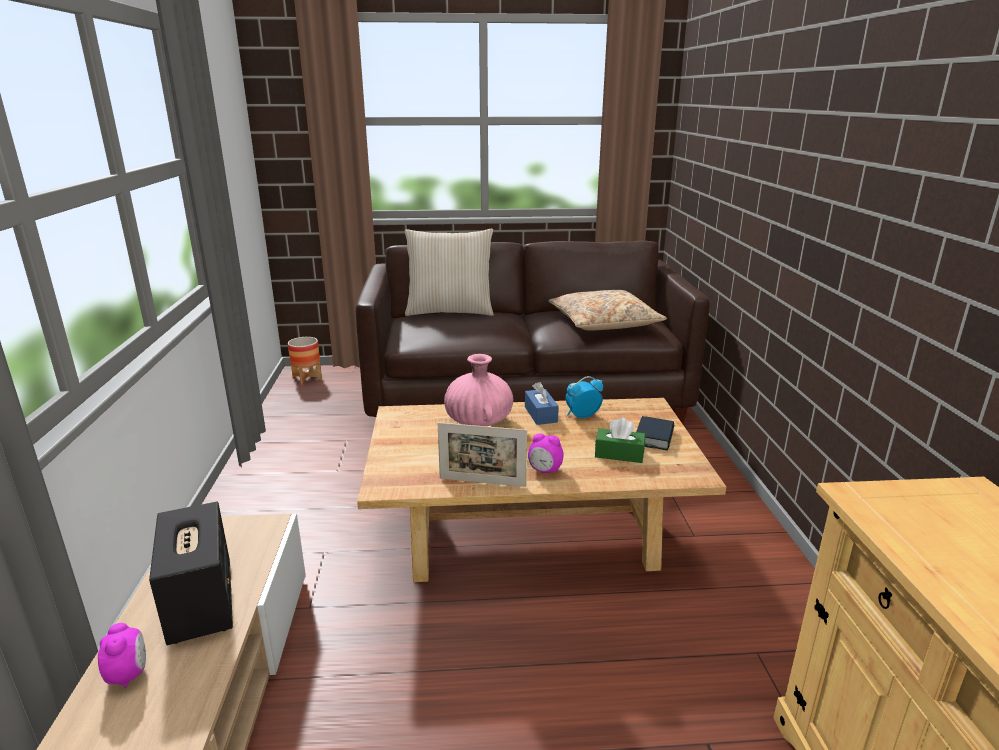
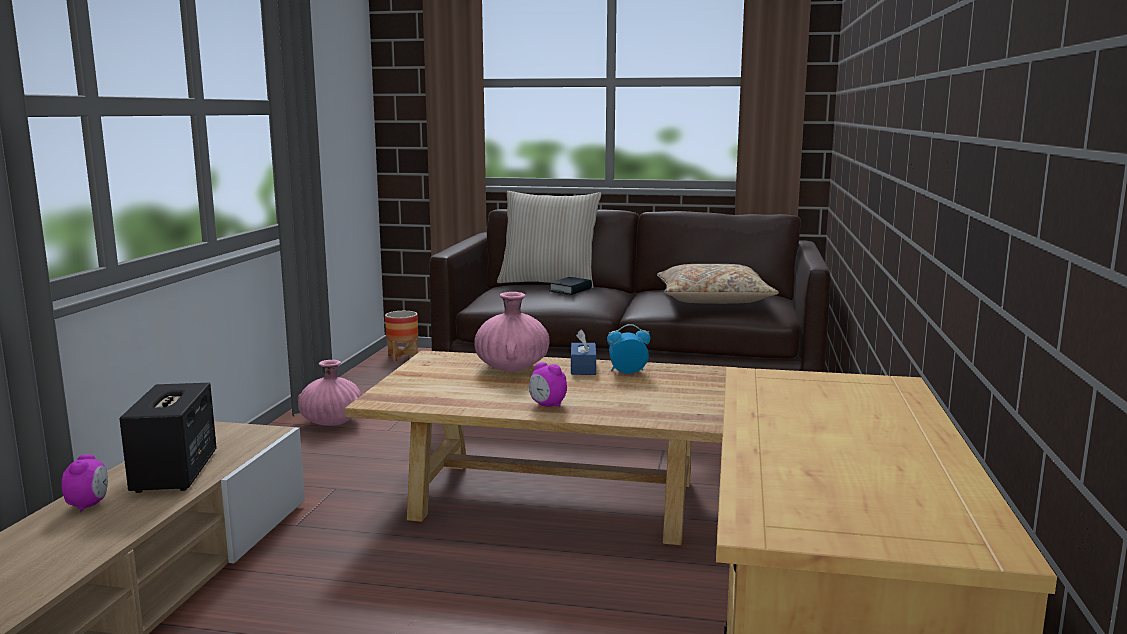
camera: 15 degrees right, 10 degrees down
(279, 467) = (331, 422): none -> pink vase
(482, 482) = (475, 407): picture frame -> none
(619, 454) = (639, 401): green tissue box -> none
(654, 438) = (692, 394): book -> book (570, 290)

